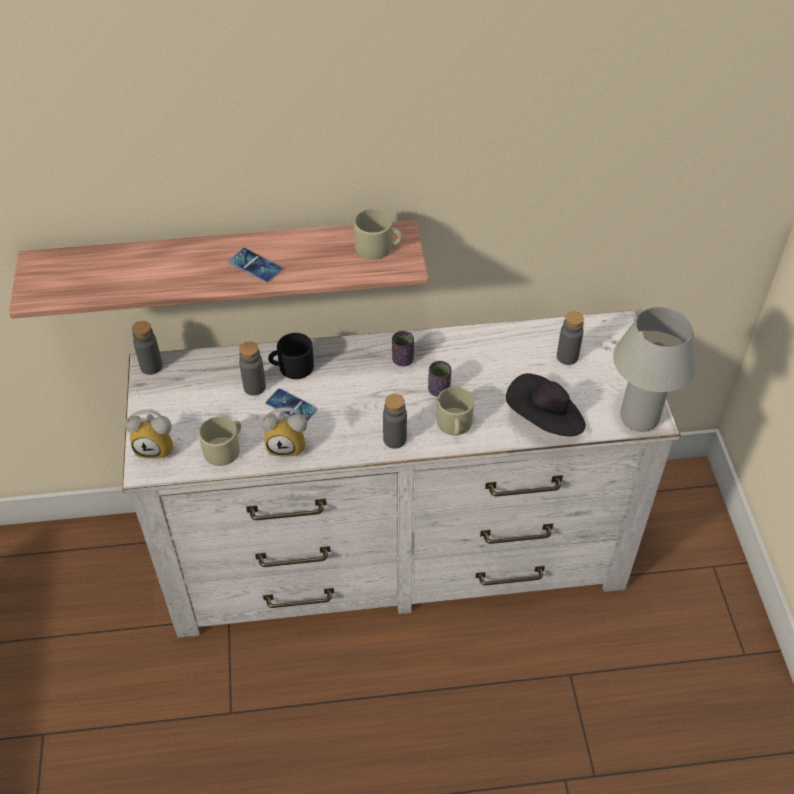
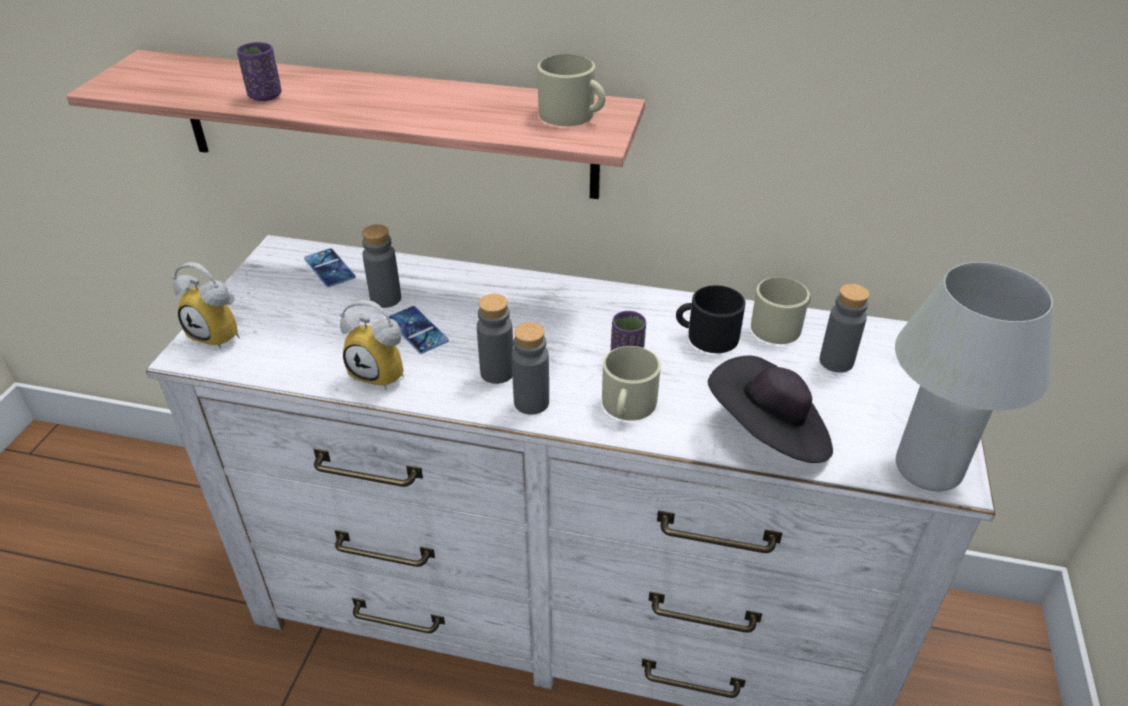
camera: 20 degrees right, 10 degrees down
(151, 366) = (281, 251): grey bottle -> grey bottle (497, 372)
(225, 448) = (302, 356): beige mug -> beige mug (781, 326)
(255, 265) = (395, 105): phone -> phone (329, 268)
(291, 367) = (446, 288): black mug -> black mug (706, 336)
(402, 360) = (595, 312): purple cup -> purple cup (265, 96)

